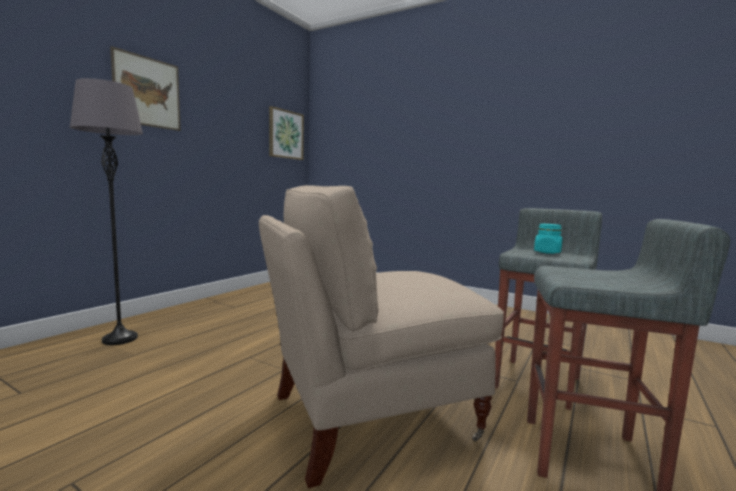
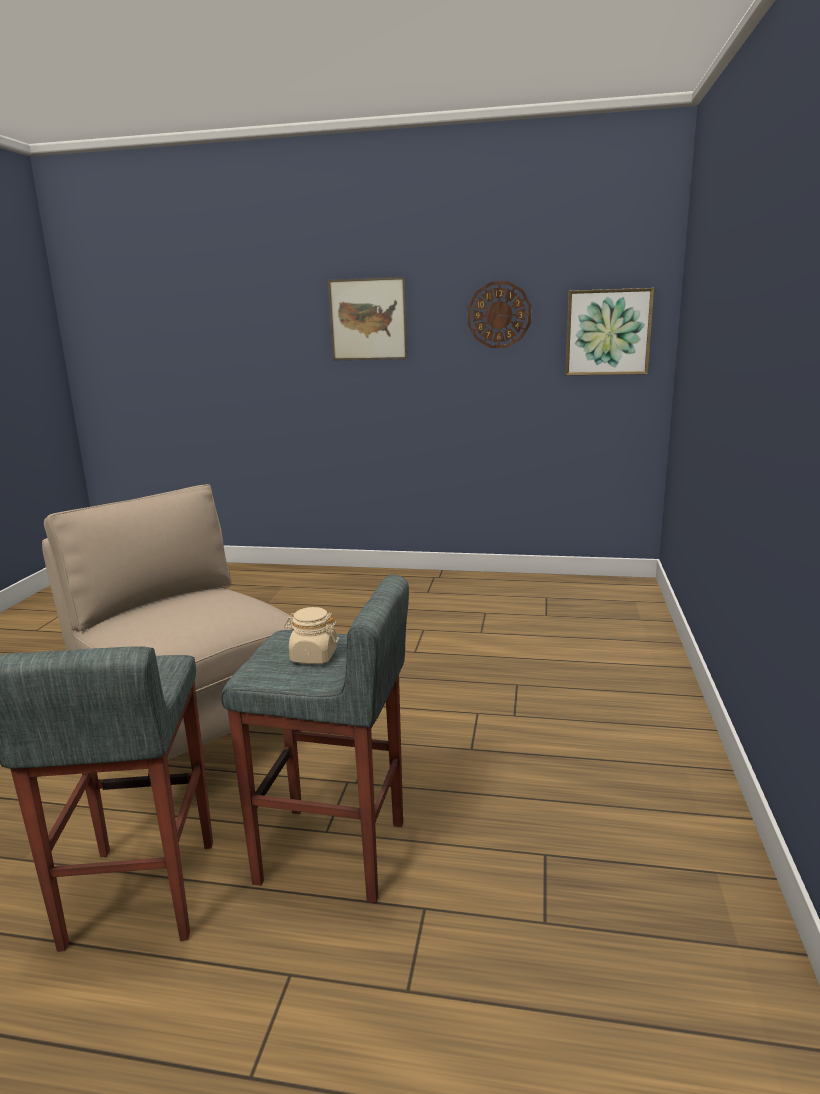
camera: 70 degrees right, 10 degrees up
(120, 339) = (295, 585): grey floor lamp -> none
(236, 112) = (499, 315): none -> wall clock
(547, 252) = (313, 657): turquoise jar -> beige jar

